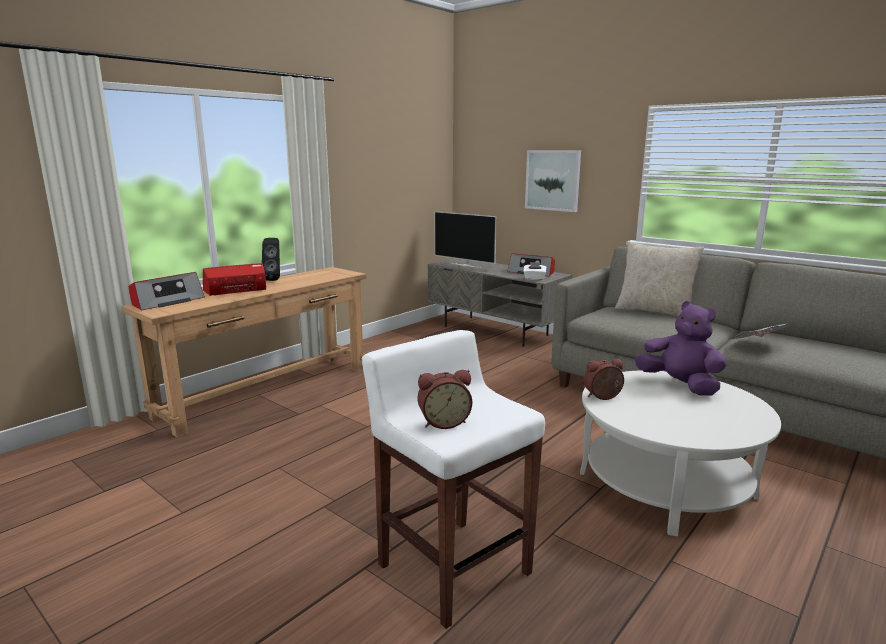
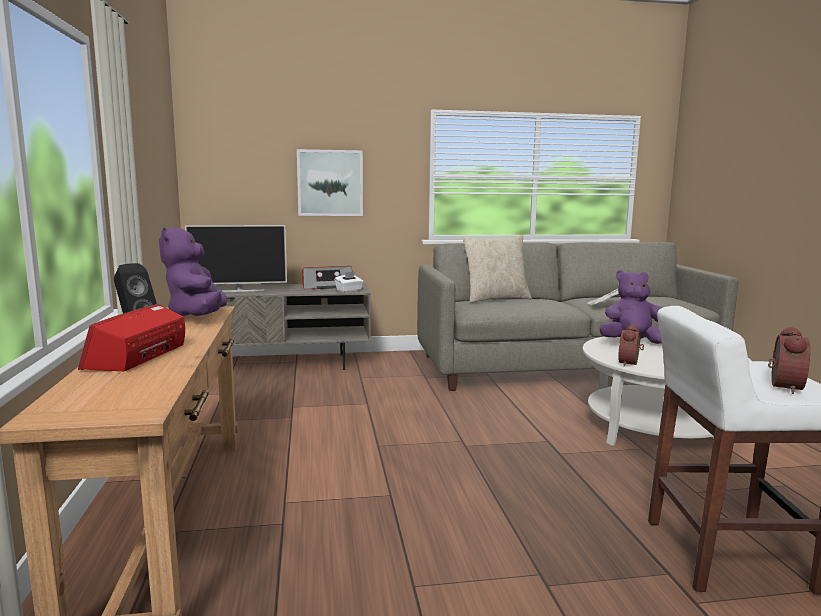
camera: 50 degrees left, 5 degrees down
(167, 301) = (76, 398): radio -> none
(326, 276) = (198, 317): none -> purple plush toy

